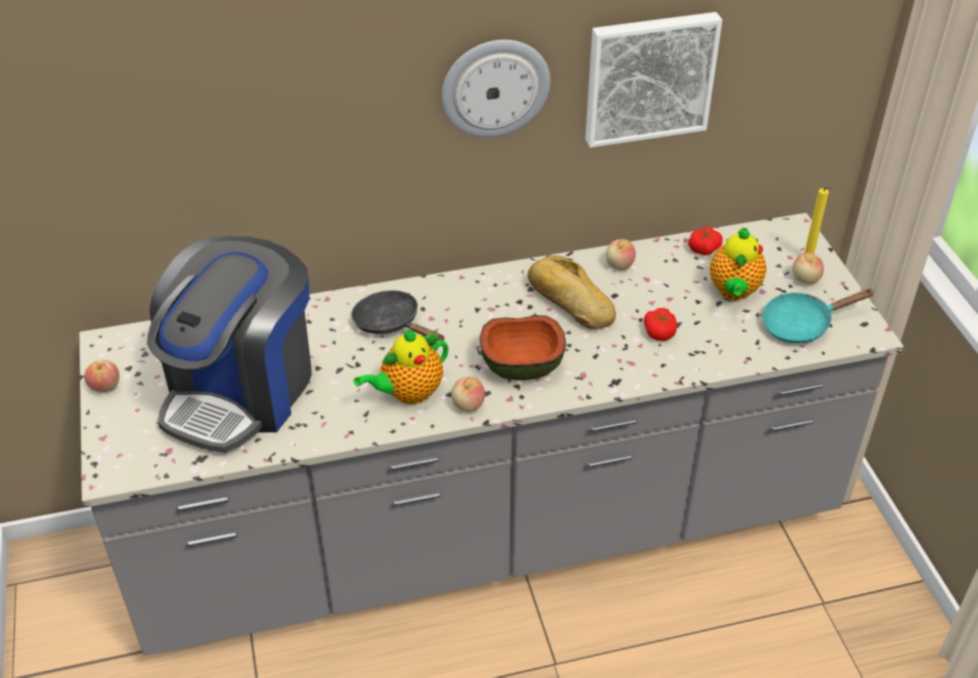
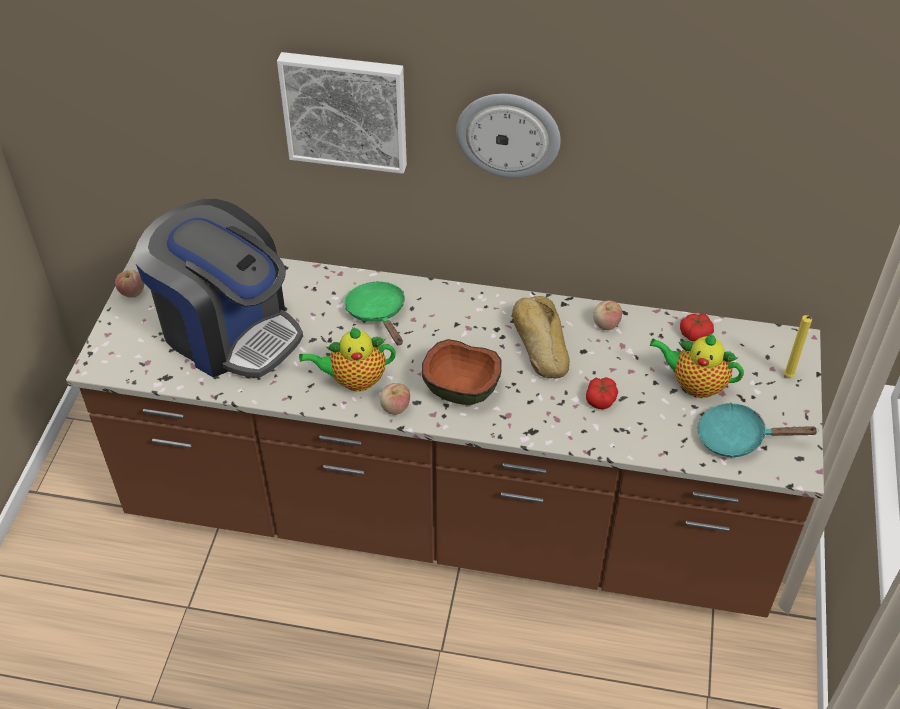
camera: 25 degrees right, 5 degrees up
(241, 390) = (228, 331): coffee machine -> coffee machine turned 105 degrees counterclockwise
(391, 324) = (378, 313): black frying pan -> green frying pan
(489, 531) = (450, 515): grey counter -> brown counter
(649, 77) = (661, 162): picture -> picture (345, 110)
(733, 292) = (694, 384): teapot -> teapot turned 75 degrees clockwise
(805, 279) = (771, 395): apple -> none

